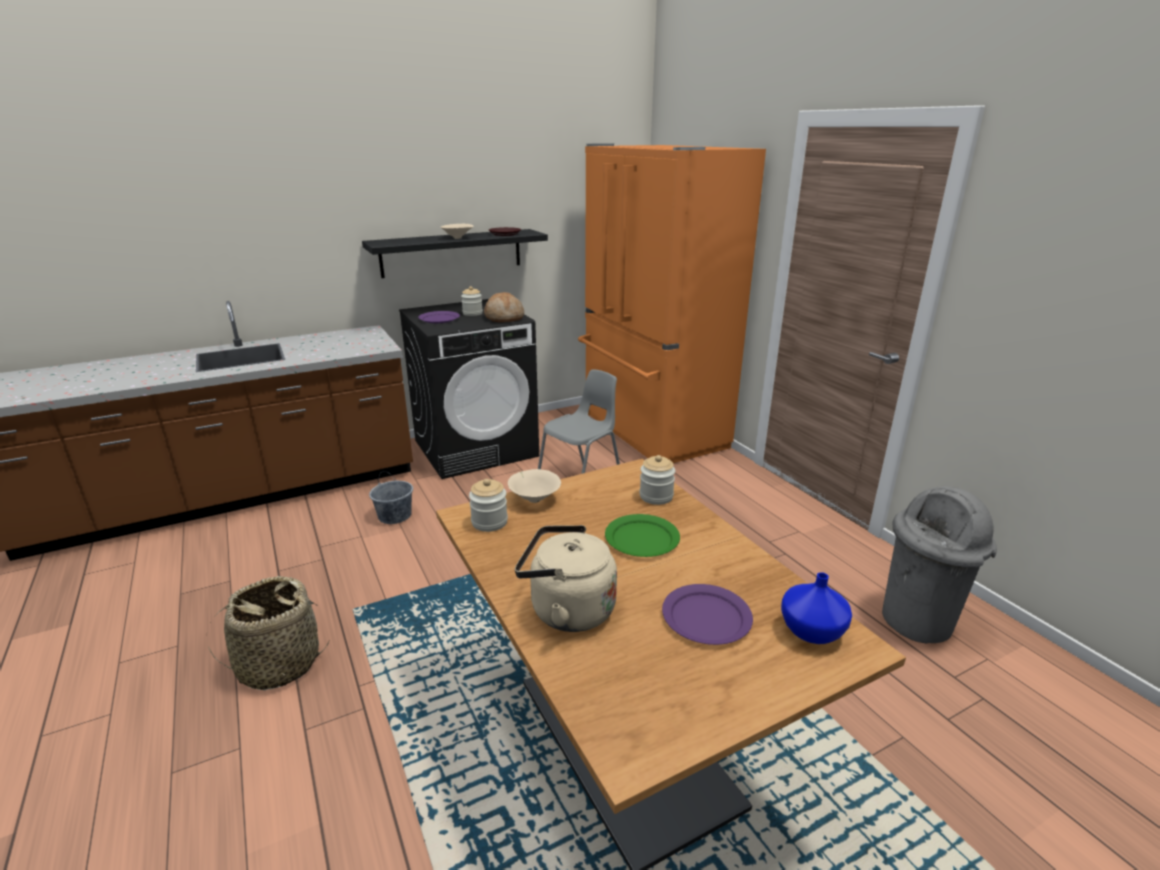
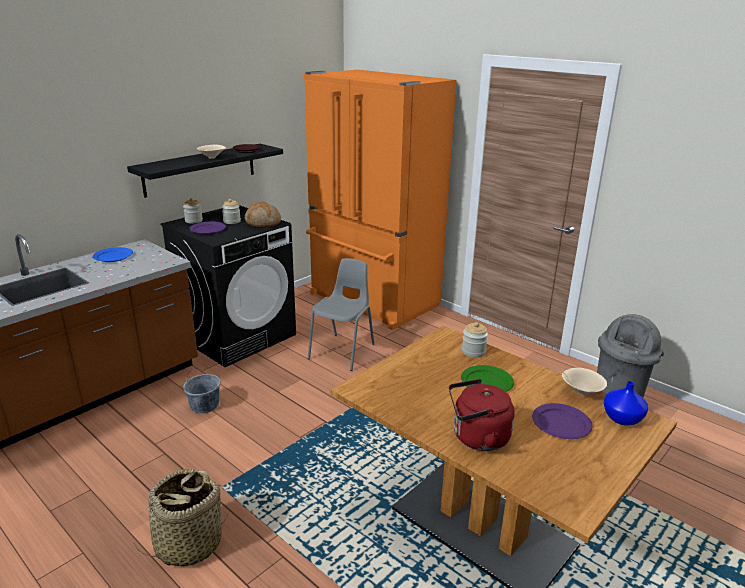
camera: 20 degrees left, 0 degrees up
(332, 338) = (113, 256): none -> blue plate
(489, 522) = (377, 390): jar -> jar (193, 221)
(534, 499) = (393, 368): beige bowl -> beige bowl (580, 392)
(566, 610) = (477, 438): beige kettle -> red kettle

